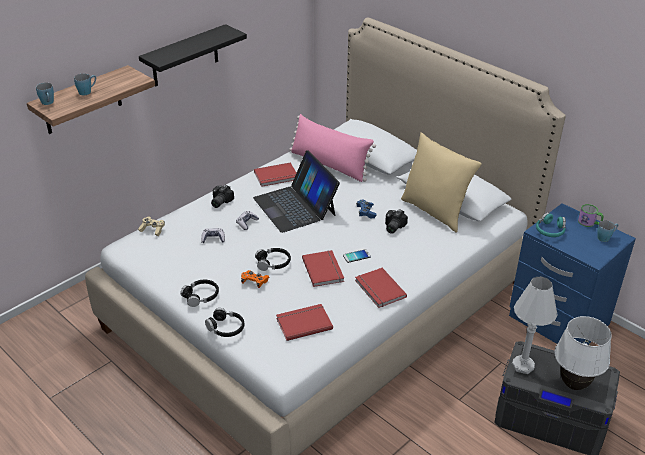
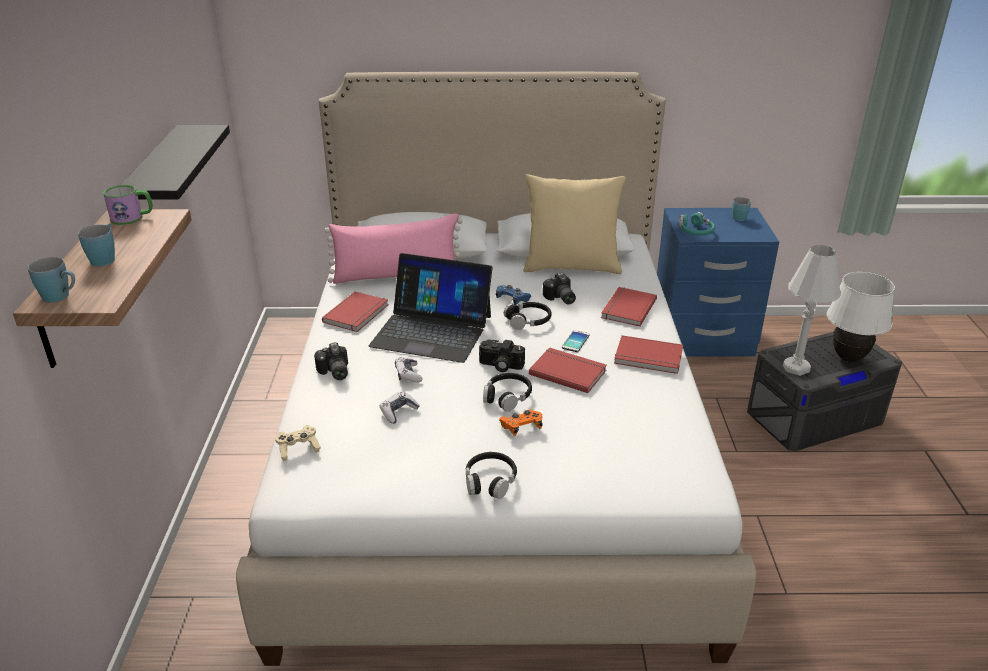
camera: 45 degrees left, 5 degrees down
(226, 328) = (578, 493): black headphones -> black headphones (528, 321)
(296, 245) = (500, 366): none -> camera
(303, 323) = (640, 432): red book -> red book (626, 308)
(589, 223) = (710, 212): mug -> mug (132, 218)

